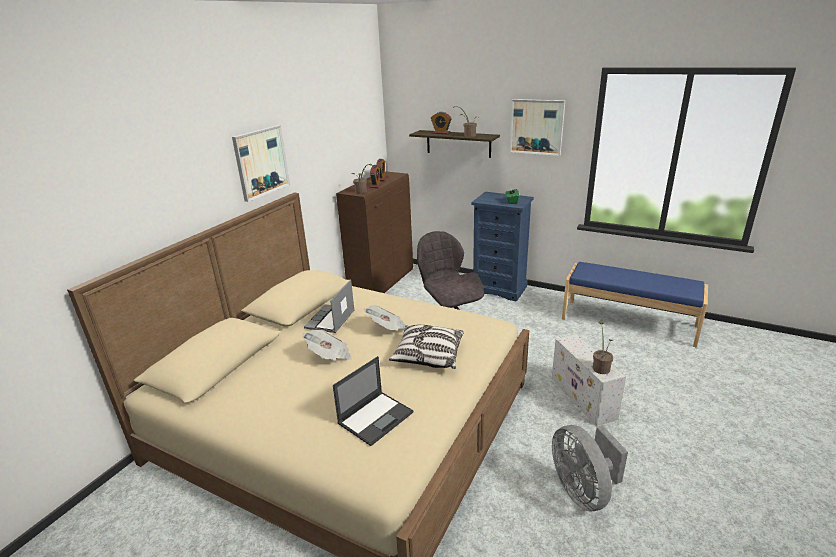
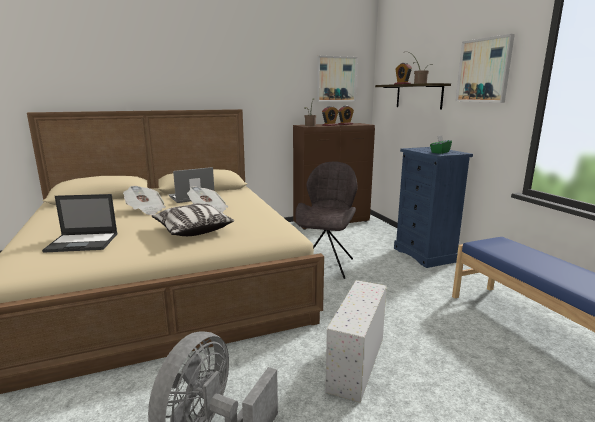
camera: 40 degrees right, 10 degrees down
(261, 162) = (213, 77): picture -> picture (336, 79)
(601, 367) = (353, 317): potted plant -> none

